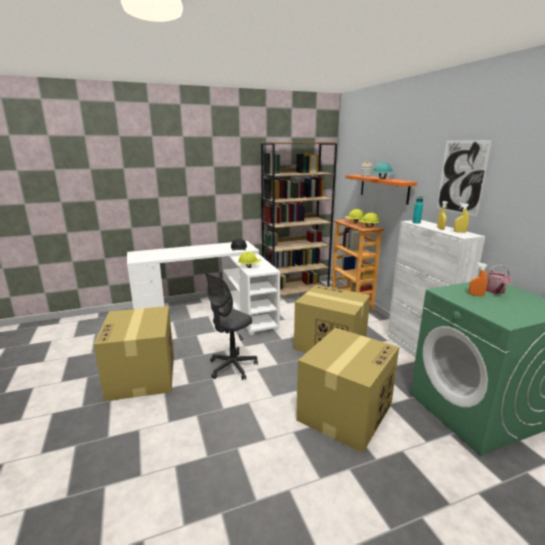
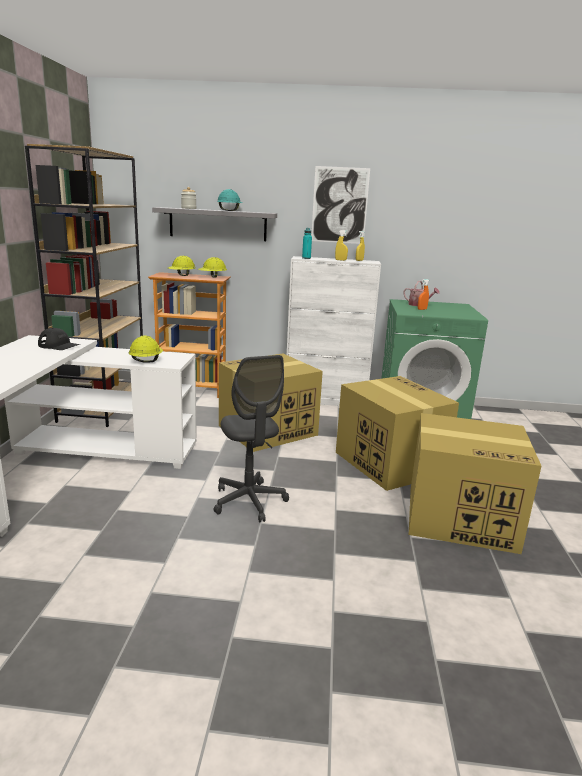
camera: 65 degrees left, 0 degrees up
(142, 376) = (188, 588): cardboard box -> cardboard box (462, 518)
(383, 188) = (218, 224): orange shelf -> grey shelf

